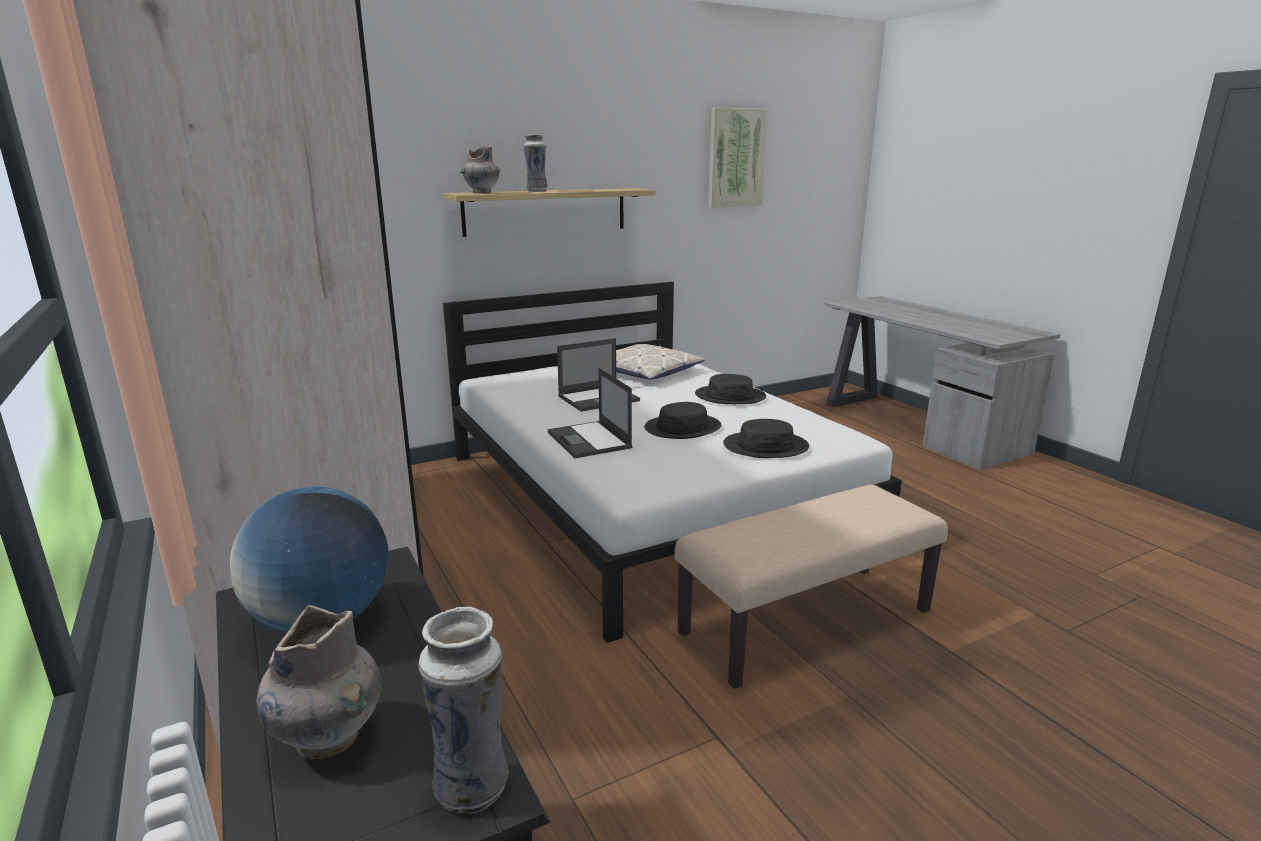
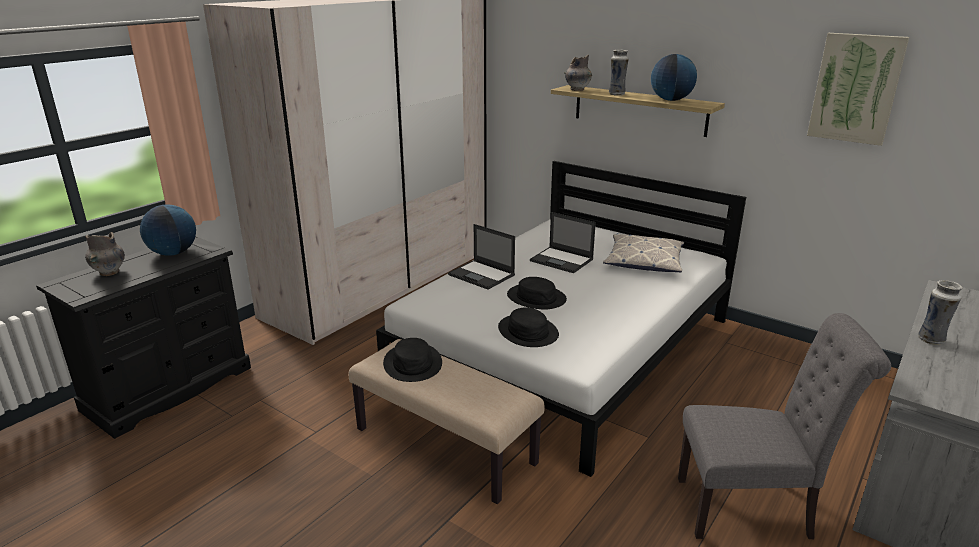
camera: 65 degrees right, 5 degrees up
(472, 785) = (85, 295): vase -> vase (931, 339)
(589, 440) = (482, 275): laptop -> laptop turned 90 degrees counterclockwise
(598, 189) = (671, 100): none -> globe
(730, 396) = (626, 302): black hat -> black hat (413, 364)
(951, 493) = (752, 509): none -> grey chair

